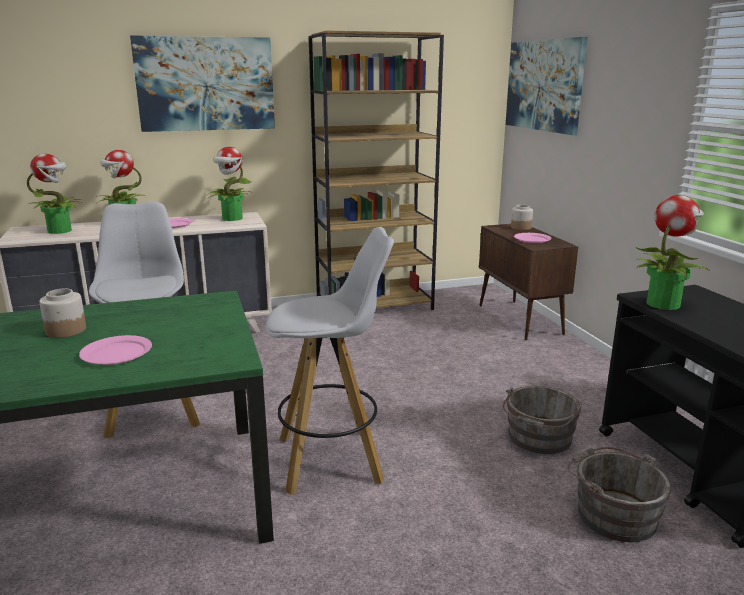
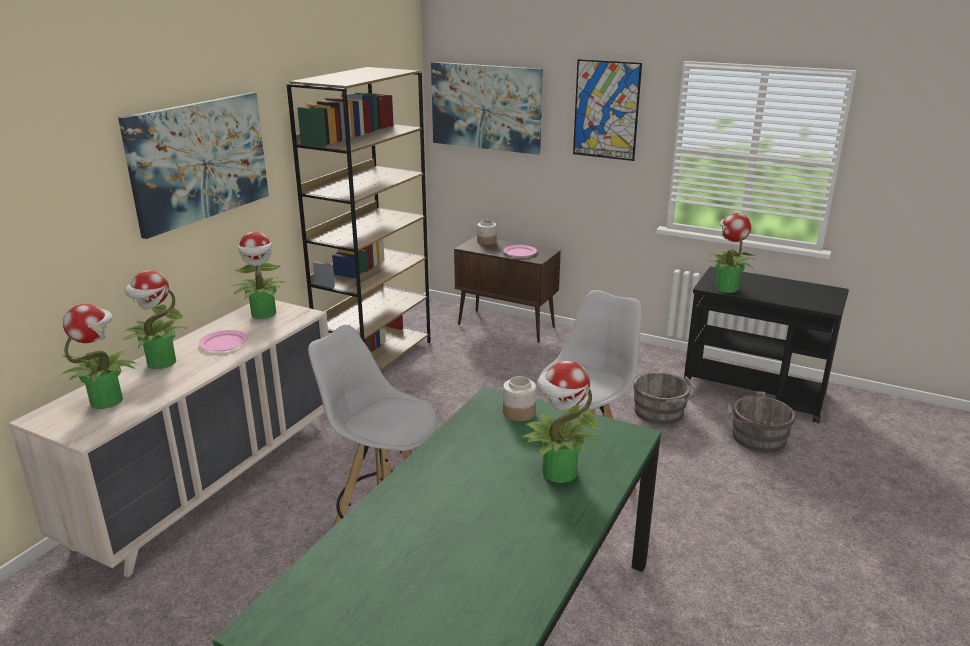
camera: 45 degrees left, 5 degrees up
(65, 330) = (469, 480): jar -> jar (518, 413)
(117, 353) = (558, 473): pink plate -> potted plant
(634, 79) = (606, 110): none -> picture

